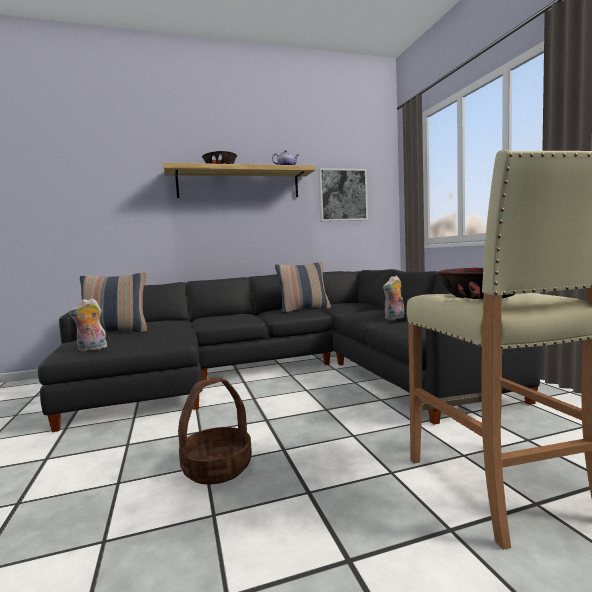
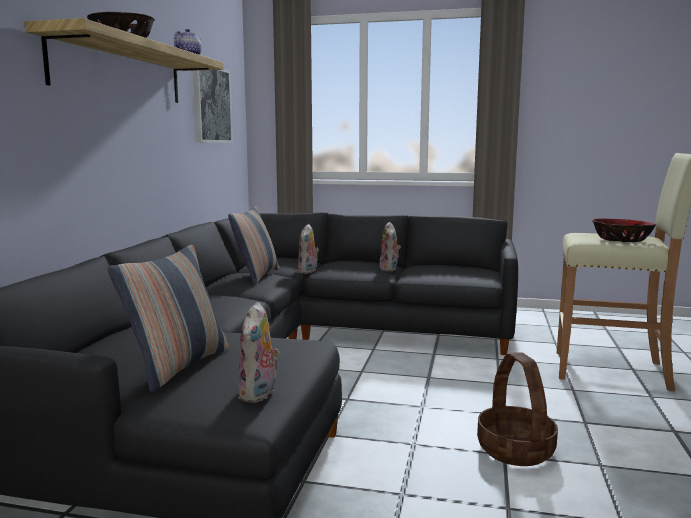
camera: 60 degrees left, 5 degrees up
(346, 312) = (308, 271): none -> plush toy

